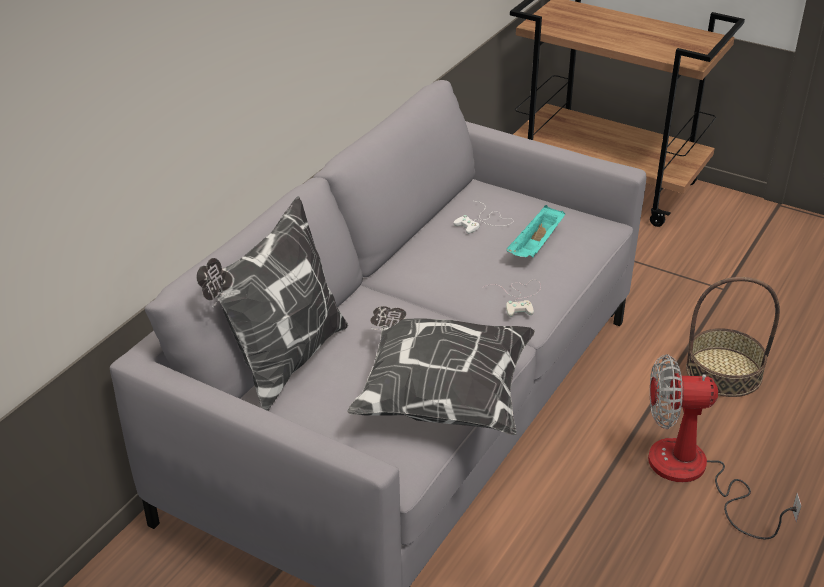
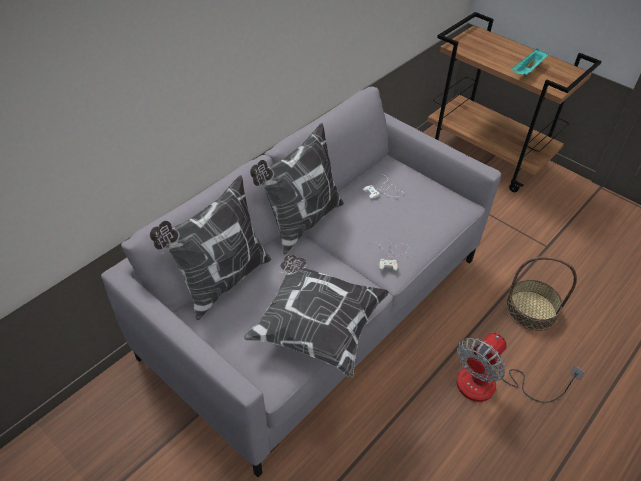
camera: 10 degrees right, 10 degrees up
(377, 276) = (301, 222): none -> pillow
(536, 246) = (413, 216): turquoise tray -> turquoise tray (527, 71)
(693, 475) = (491, 385): fan -> fan turned 60 degrees counterclockwise

